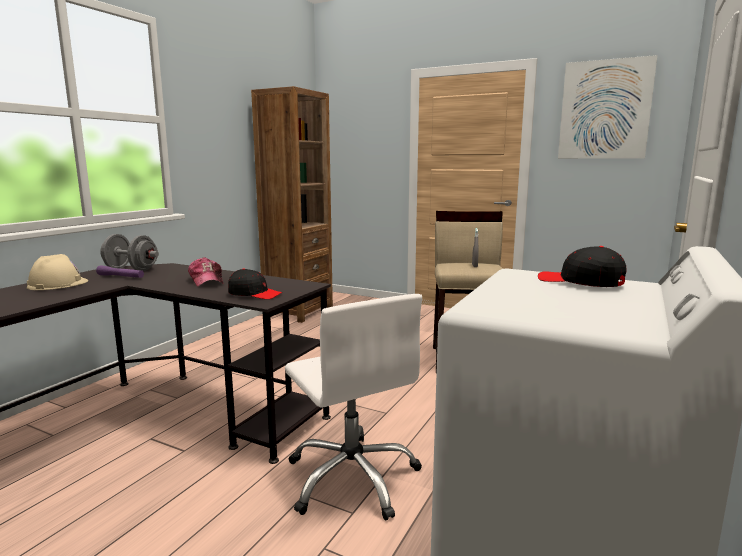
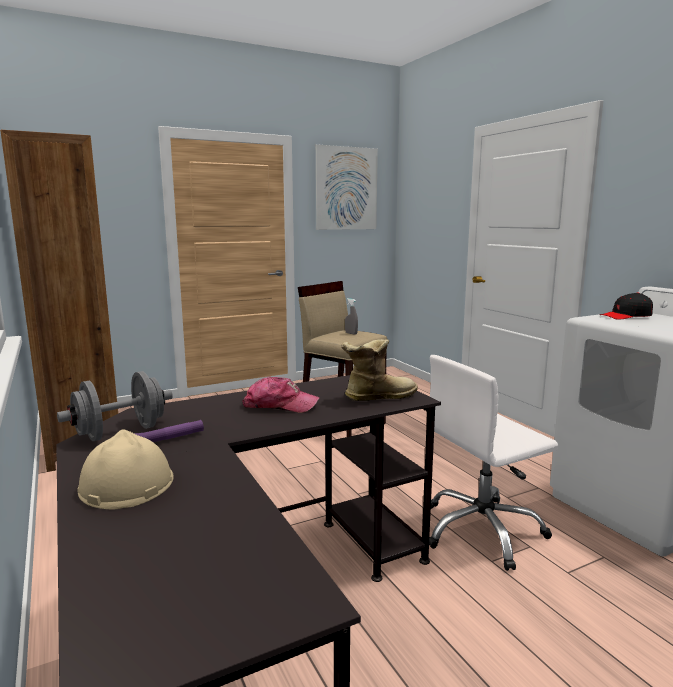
camera: 55 degrees left, 0 degrees up
(254, 294) = (377, 397): black cap -> boot
(353, 477) = (482, 531): white office chair -> white office chair turned 150 degrees clockwise

